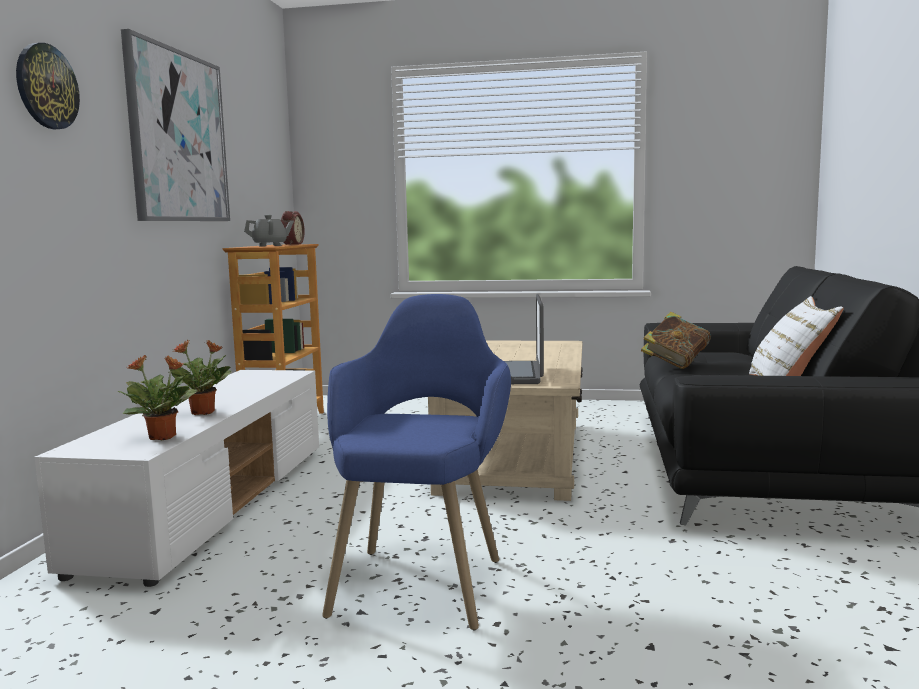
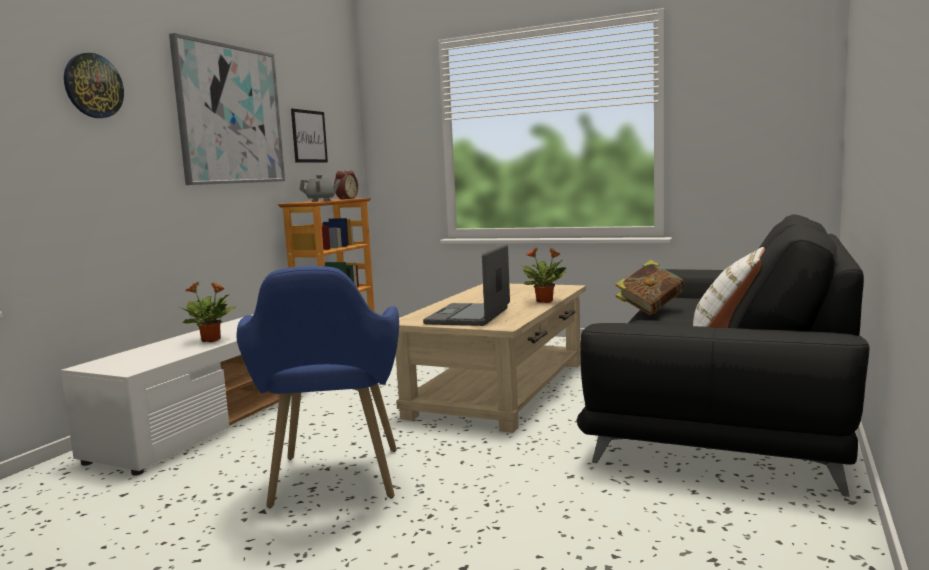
camera: 15 degrees right, 0 degrees up
(163, 437) = (159, 359): potted plant -> potted plant (545, 301)
(248, 169) = (309, 136): none -> picture
(423, 575) = (334, 486): blue armchair -> blue armchair turned 150 degrees clockwise

